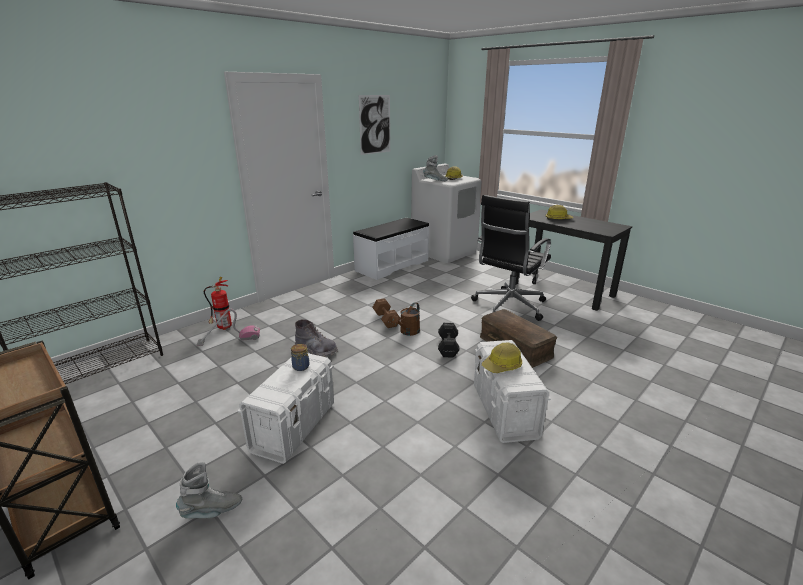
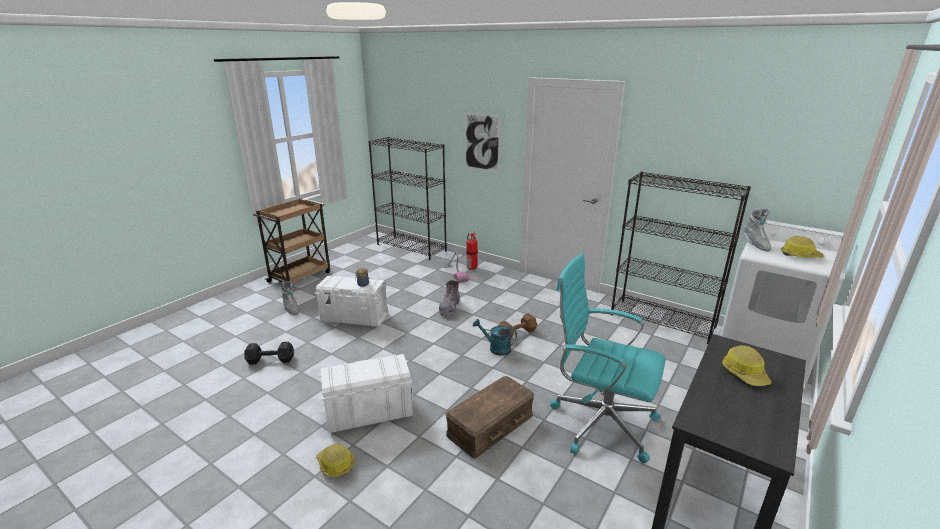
camera: 80 degrees right, 0 degrees up
(375, 124) = (697, 145): picture -> picture (481, 142)
(392, 265) = (662, 321): white bench -> black bookcase
(407, 332) = (496, 348): brown watering can -> turquoise watering can
(448, 346) = (475, 375): black dumbbell -> black dumbbell (271, 360)
(502, 366) = (360, 365): hard hat -> hard hat (335, 465)
(508, 307) = (600, 422): black office chair -> turquoise office chair

